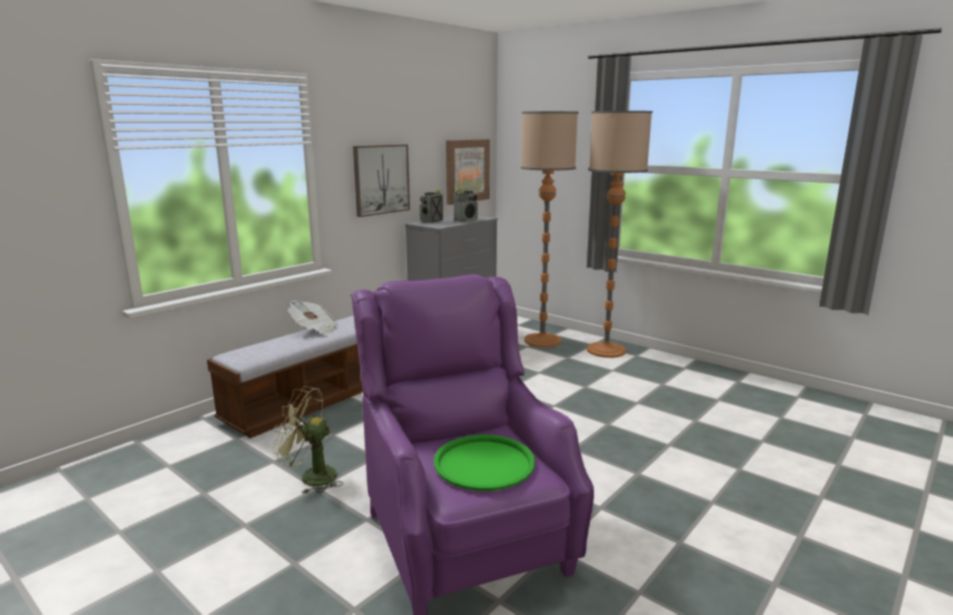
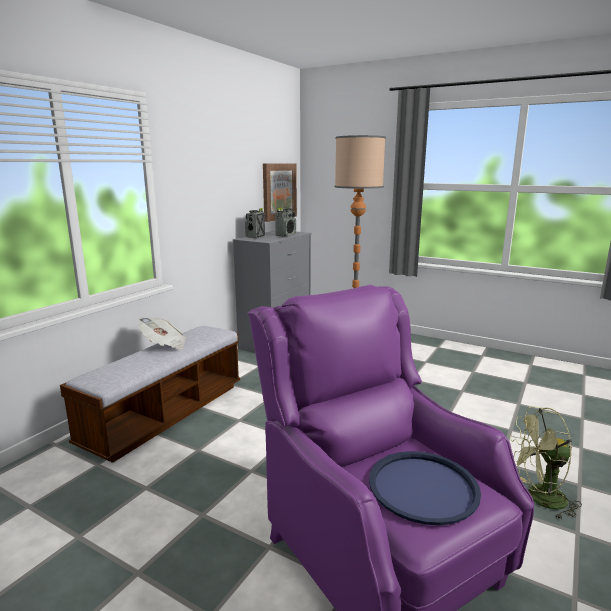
camera: 10 degrees left, 0 degrees up
(310, 477) = (192, 502): green fan -> green fan (539, 499)
(381, 179) = (211, 198): picture -> none
(484, 463) = (422, 487): green tray -> blue tray
(606, 350) = (411, 344): floor lamp -> none

